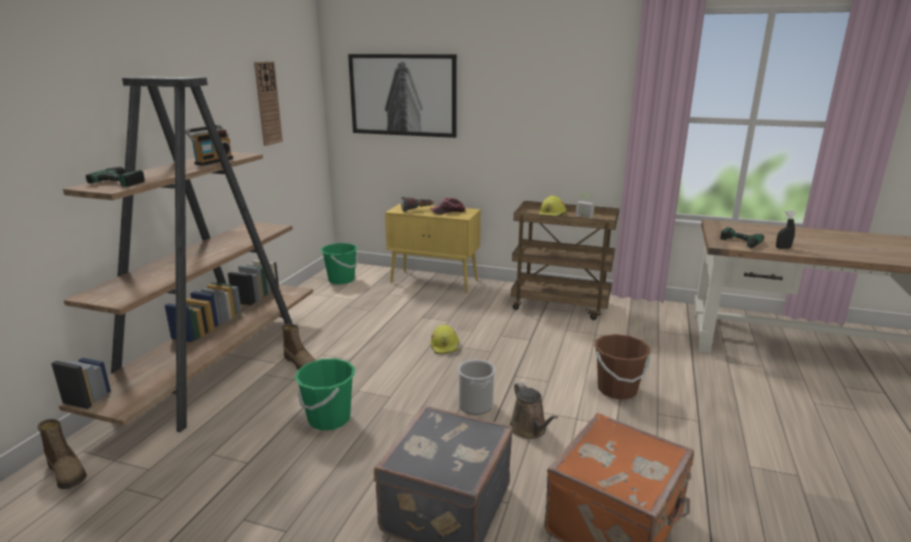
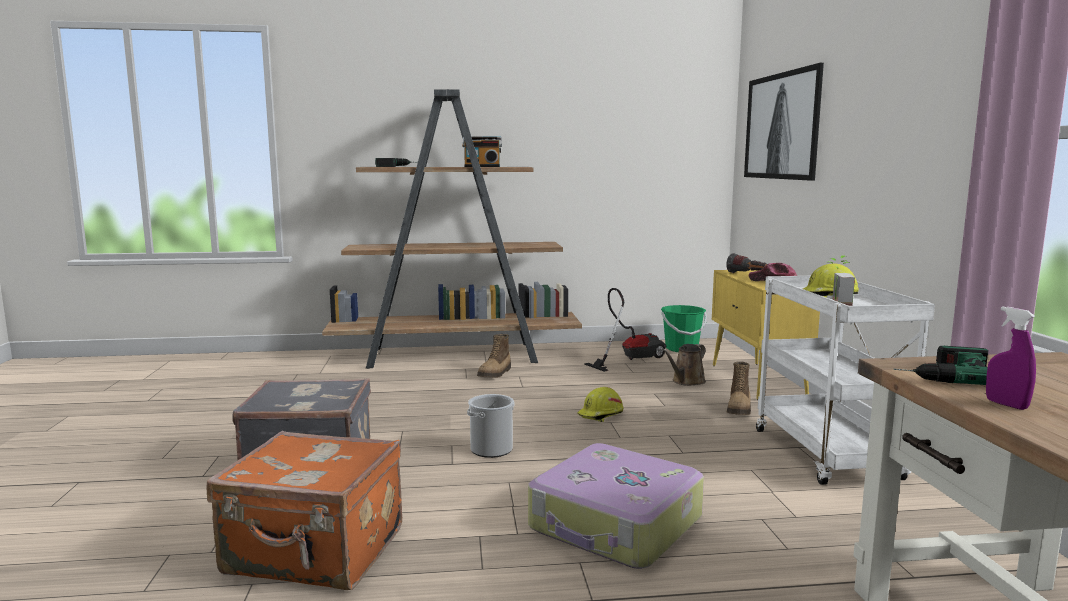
camera: 65 degrees right, 10 degrees down
(67, 472) = (307, 359): boot -> boot (739, 409)
(268, 103) = (625, 133): wall clock -> none
(329, 419) = (416, 401): green bucket -> none
(338, 302) = (630, 358): none -> vacuum cleaner
(530, 430) = (465, 483): brown watering can -> brown watering can (686, 381)
(561, 305) = (829, 456): brown cart -> white cart
(617, 390) = (616, 524): brown bucket -> suitcase
(783, 248) = (1006, 404): black spray bottle -> purple spray bottle

